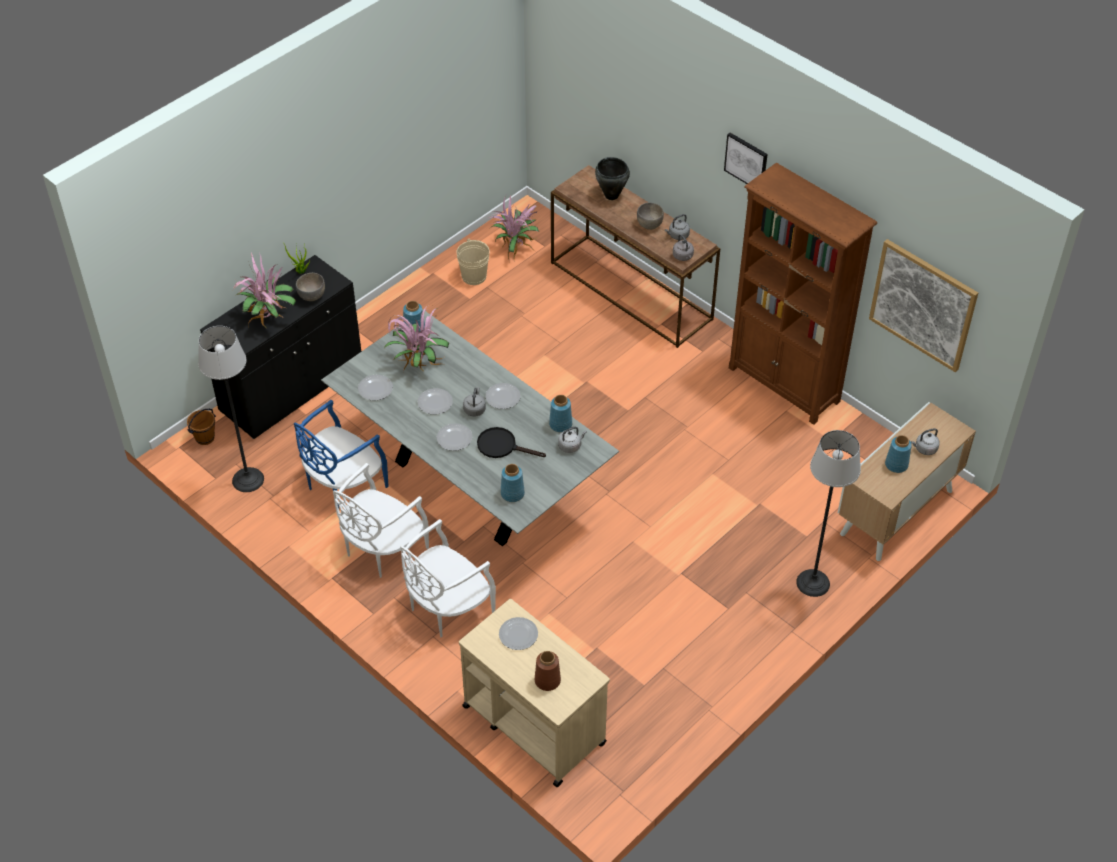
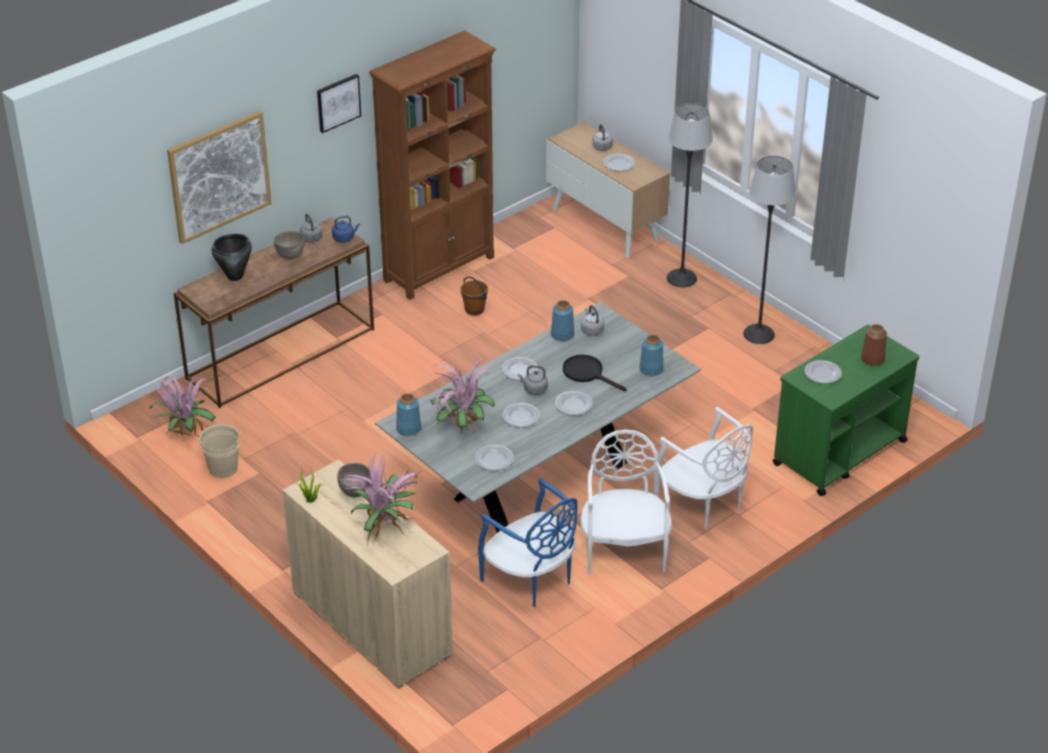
camera: 85 degrees left, 10 degrees down
(205, 438) = (441, 701): brown bucket -> brown bucket (474, 310)
(247, 480) = (513, 660): floor lamp -> floor lamp (759, 334)
(292, 387) = (372, 623): black cabinet -> beige cabinet
(382, 549) = (624, 550): white chair -> white chair turned 135 degrees counterclockwise
(502, 446) = (587, 373): black frying pan -> black frying pan turned 105 degrees clockwise
(533, 724) = (838, 453): beige cart -> green cart
(683, 257) = (344, 238): grey kettle -> blue kettle
(896, 464) = (619, 164): blue vase -> plate
(923, 305) = (511, 66): picture -> picture (219, 176)

